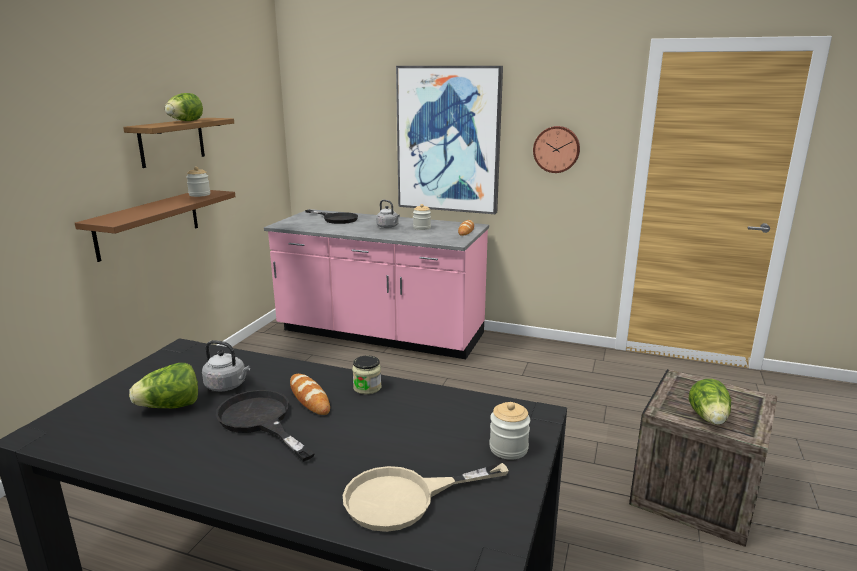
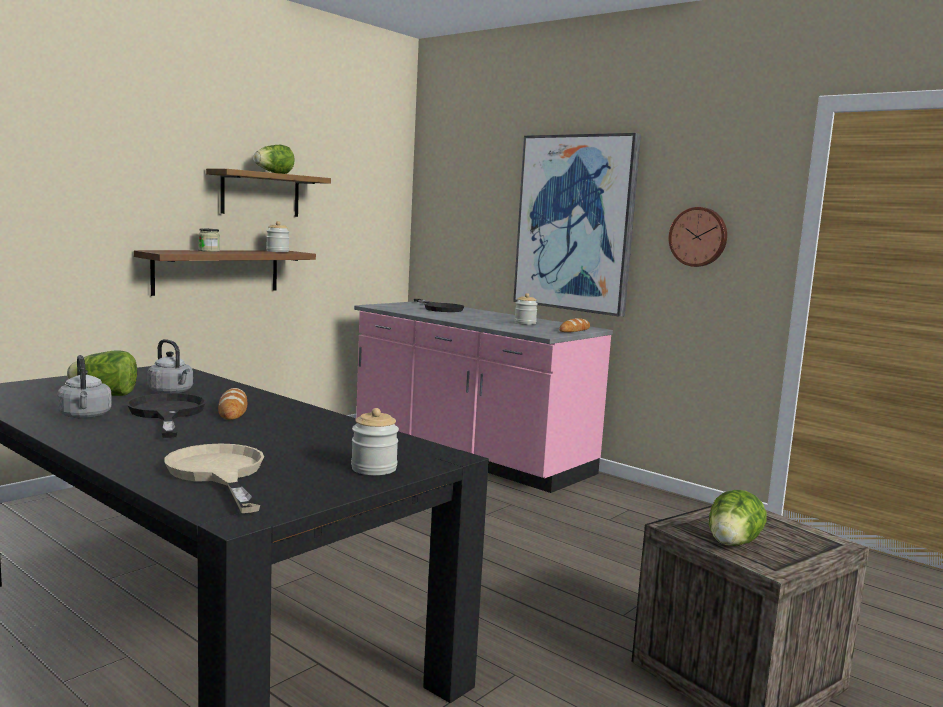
camera: 20 degrees right, 10 degrees down
(367, 387) = (297, 413): jar -> jar (209, 251)
(388, 227) = (487, 318): grey kettle -> grey kettle (85, 416)
(405, 498) = (218, 473): beige frying pan -> beige frying pan turned 60 degrees clockwise

